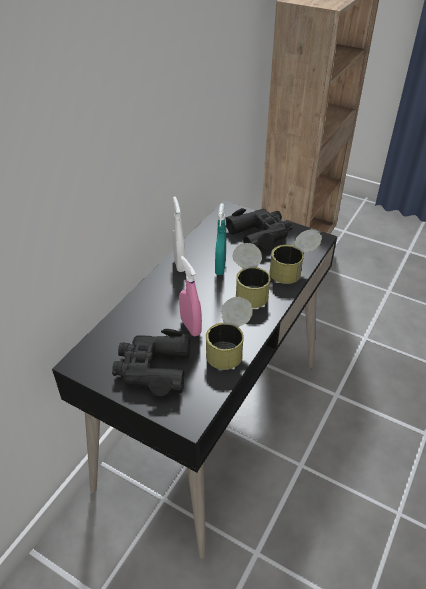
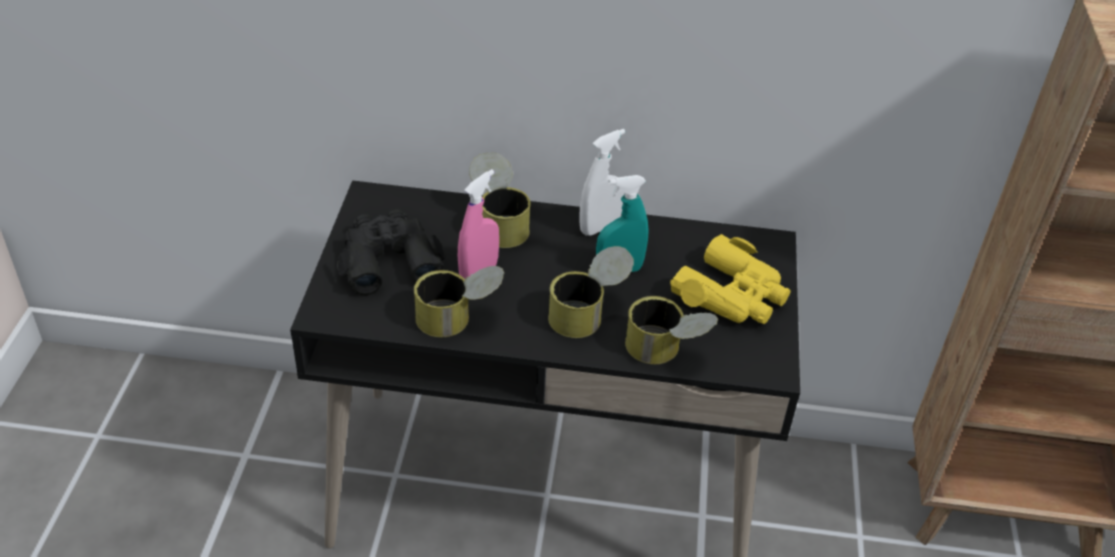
camera: 65 degrees right, 0 degrees up
(148, 304) = (499, 222): none -> can
(260, 234) = (732, 295): black binoculars -> yellow binoculars

